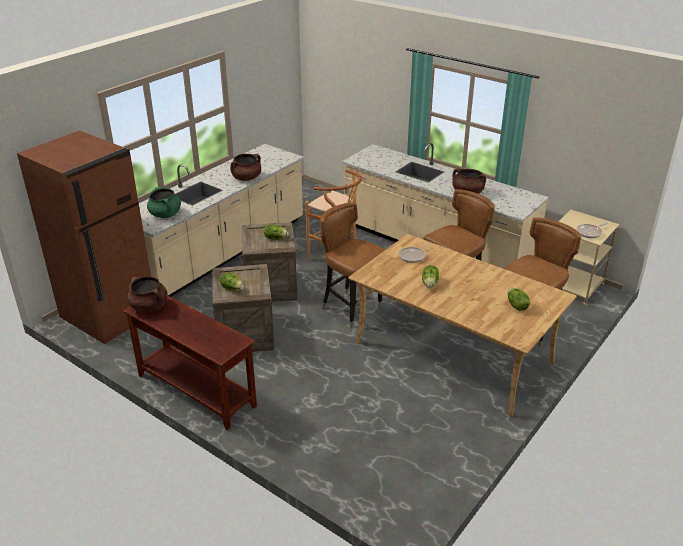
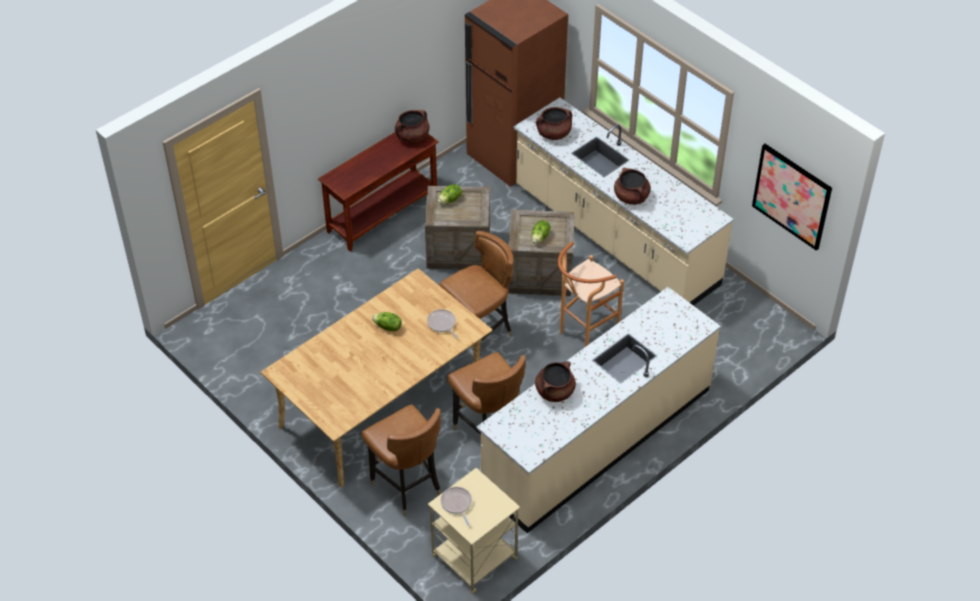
camera: 100 degrees right, 15 degrees up
(165, 215) = (553, 134): green cooking pot -> brown cooking pot
(275, 91) = (792, 196): none -> picture
(516, 306) = (330, 384): lettuce -> none

